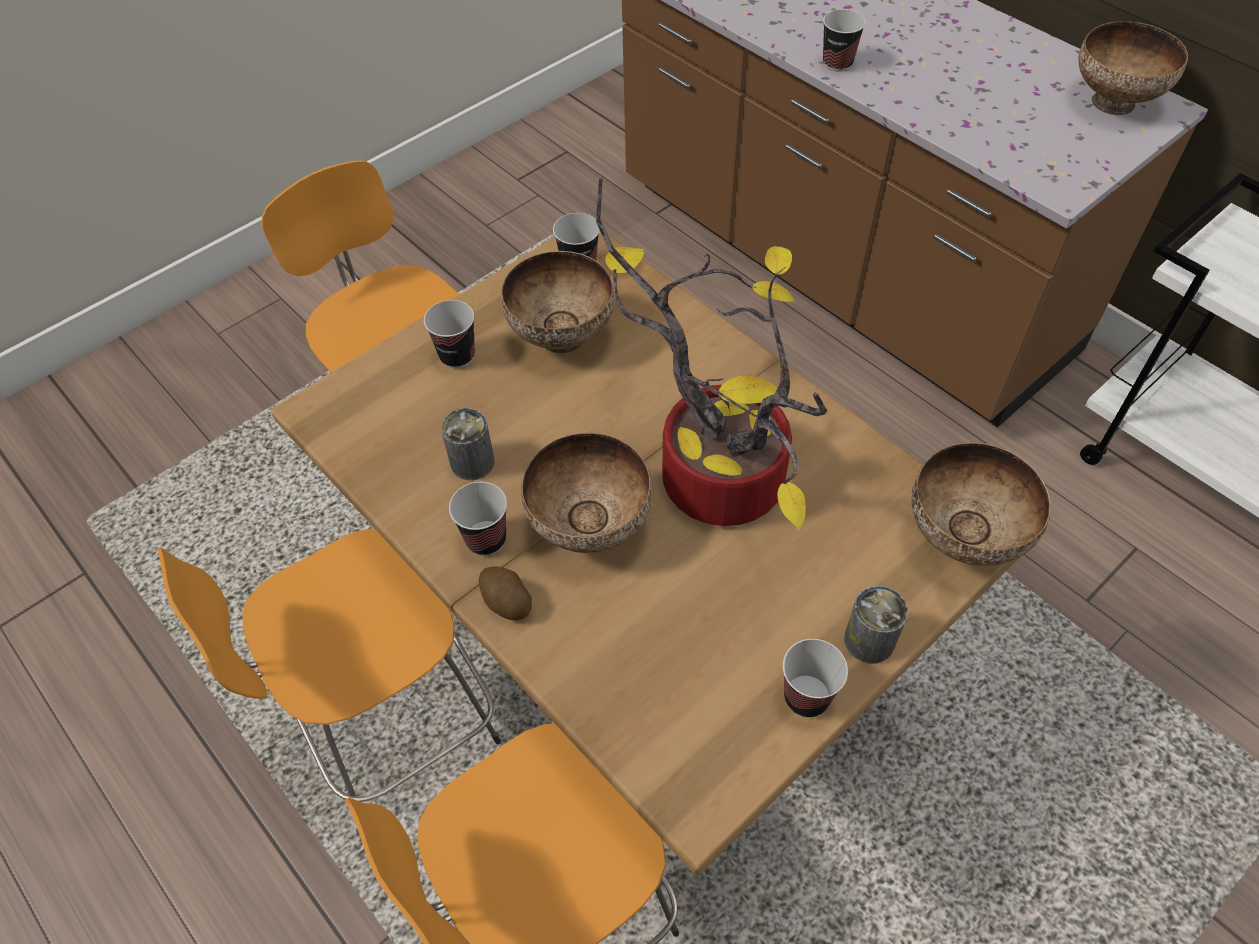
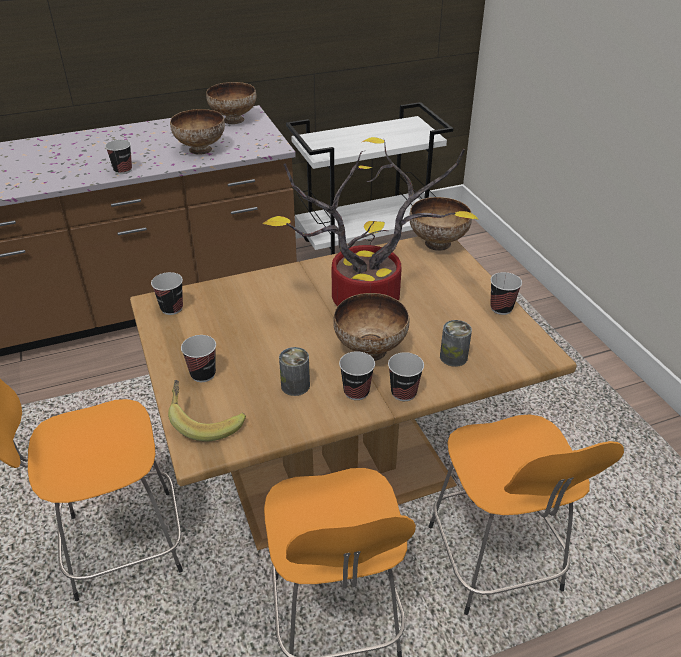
camera: 70 degrees left, 15 degrees down
(371, 395) = (206, 421): none -> banana
(506, 602) = (403, 393): potato -> cup
(560, 337) = (223, 329): bowl -> bowl (200, 150)
(869, 641) = (479, 283): can -> can (453, 357)

